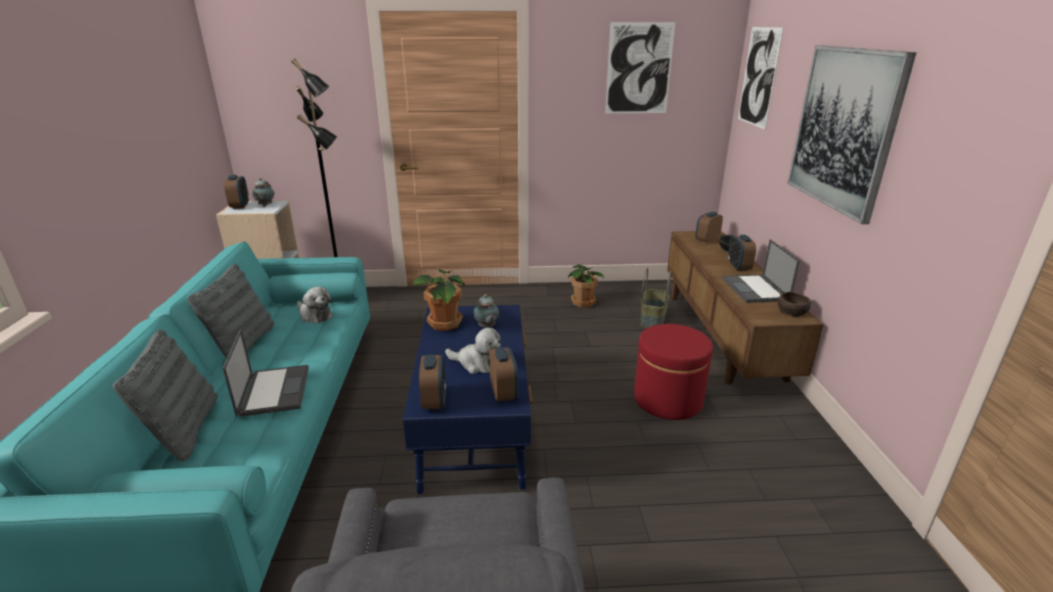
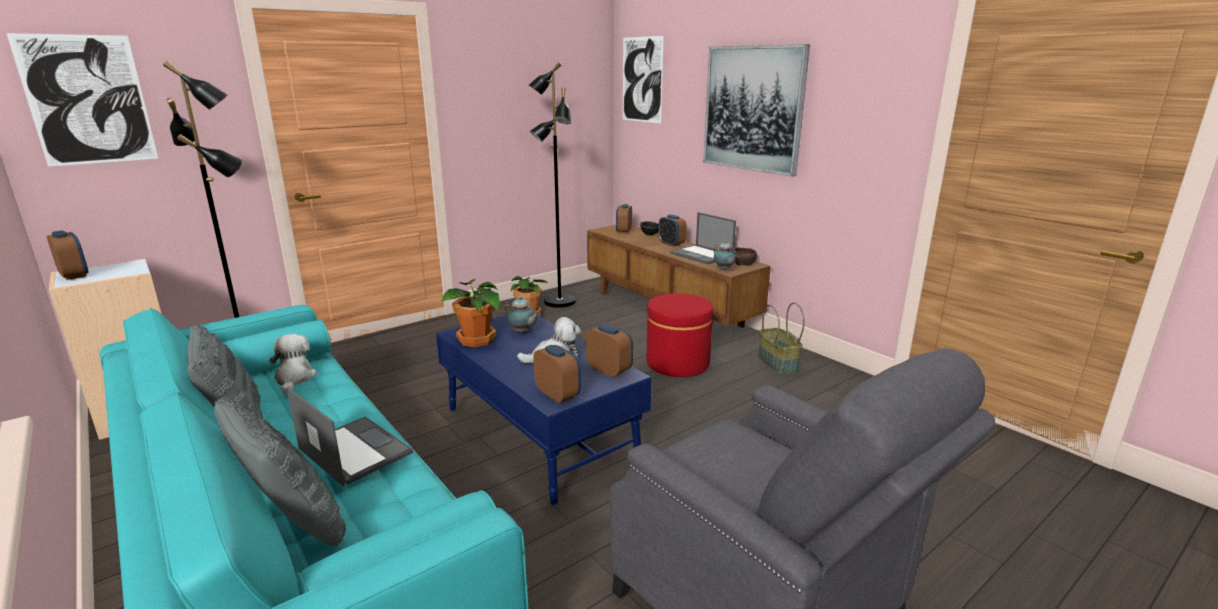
camera: 35 degrees left, 5 degrees down
(265, 205) = (118, 268): teapot -> teapot (724, 270)
(314, 315) = (294, 378): plush toy -> plush toy turned 105 degrees counterclockwise
(623, 296) = (558, 302): none -> black floor lamp
(639, 69) = (535, 76): picture -> picture (88, 100)
(652, 319) = (602, 312): basket -> basket (776, 363)

